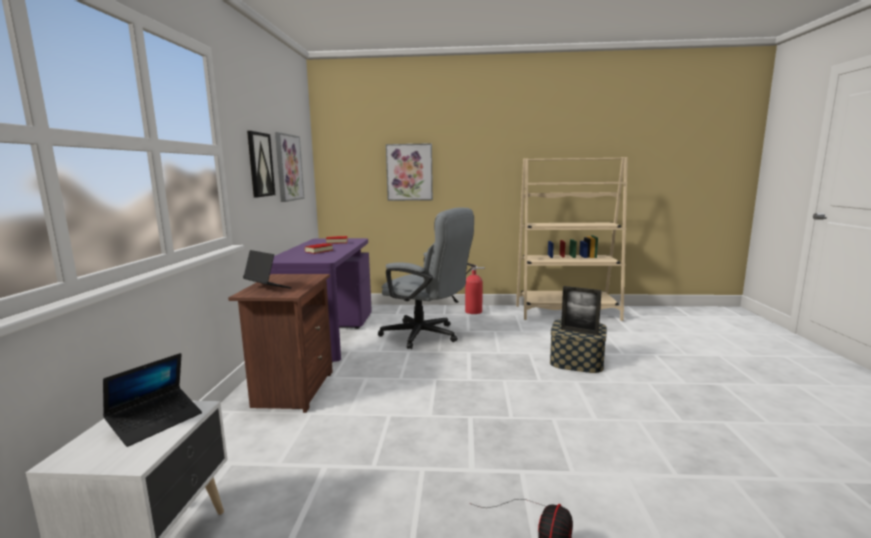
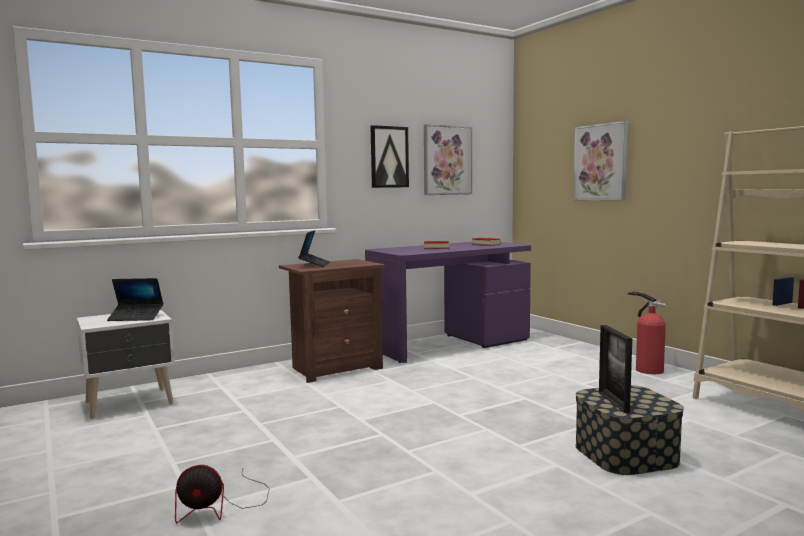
camera: 55 degrees right, 5 degrees down
(426, 336) = (526, 372): grey office chair -> none

